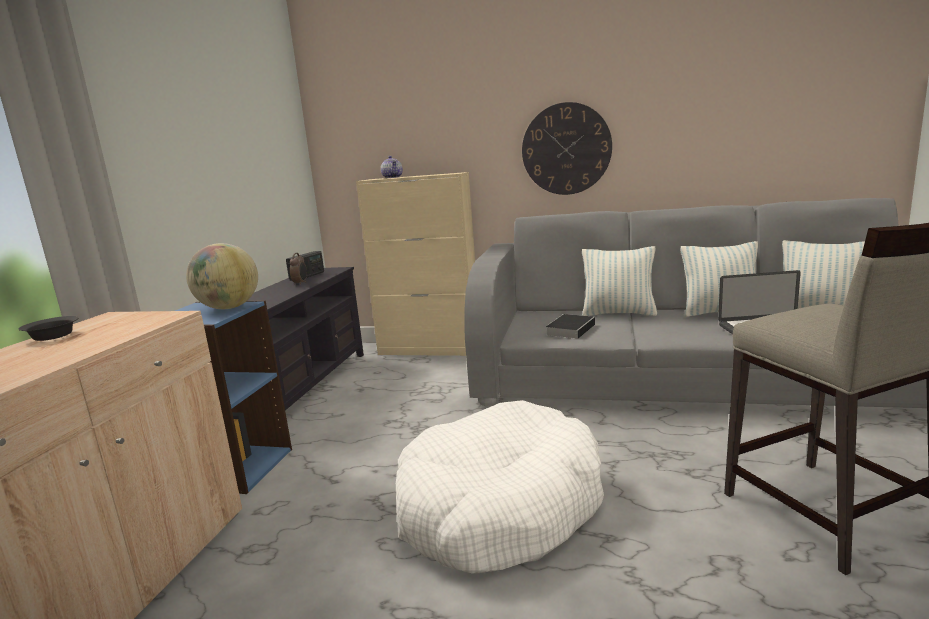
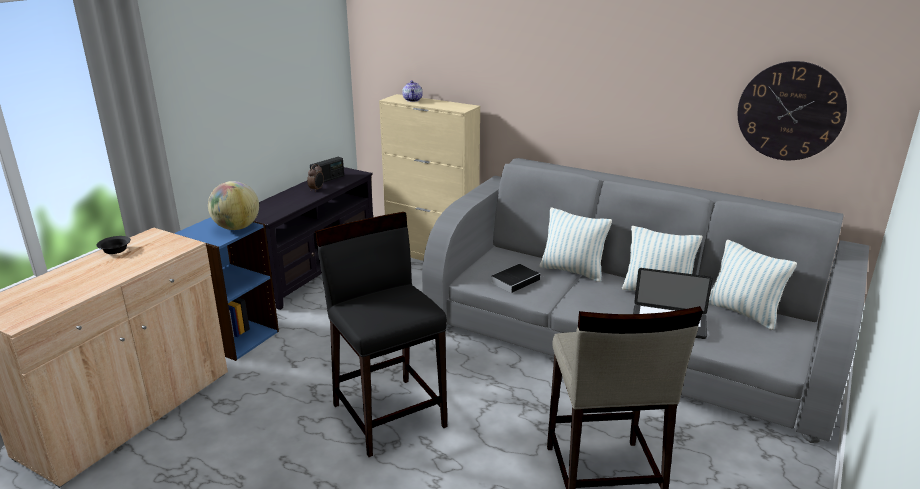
camera: 15 degrees right, 10 degrees up
(500, 506) = (389, 414): white dog bed -> black stool
(566, 149) = (568, 102): wall clock -> wall clock (790, 111)

